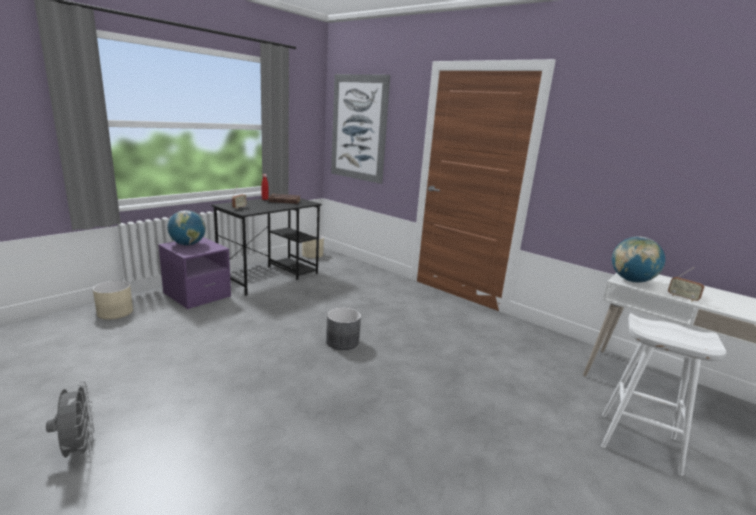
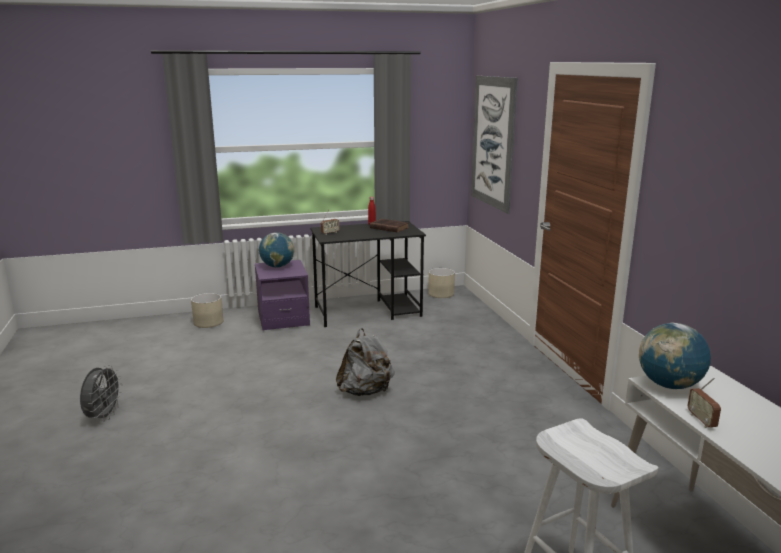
camera: 35 degrees right, 0 degrees up
(342, 341) = (366, 391): grey planter -> grey backpack

